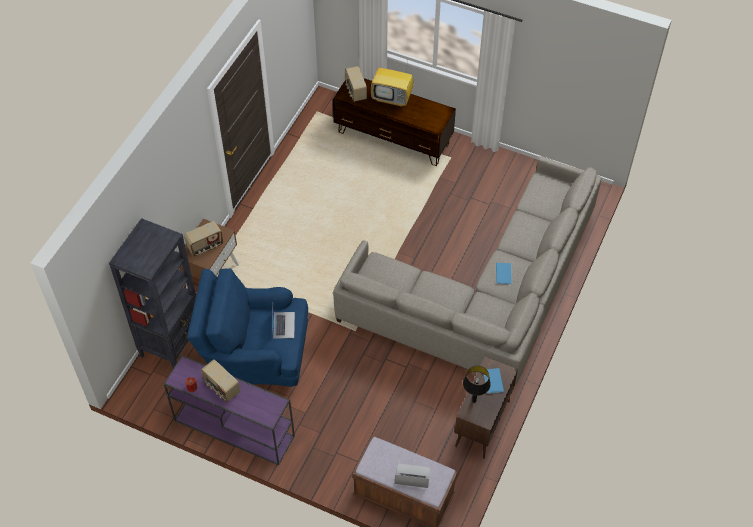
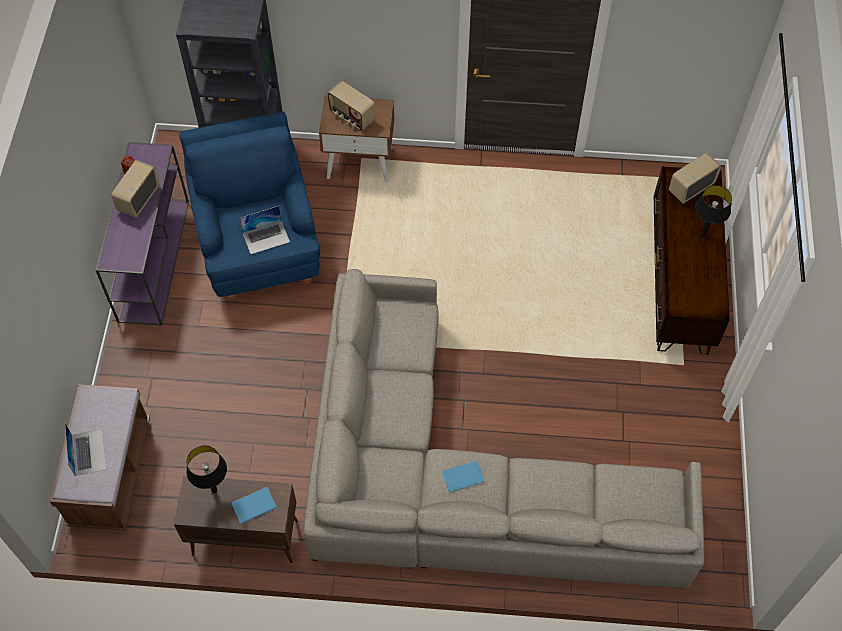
camera: 70 degrees right, 5 degrees up
(392, 98) = (703, 235): television -> black table lamp

